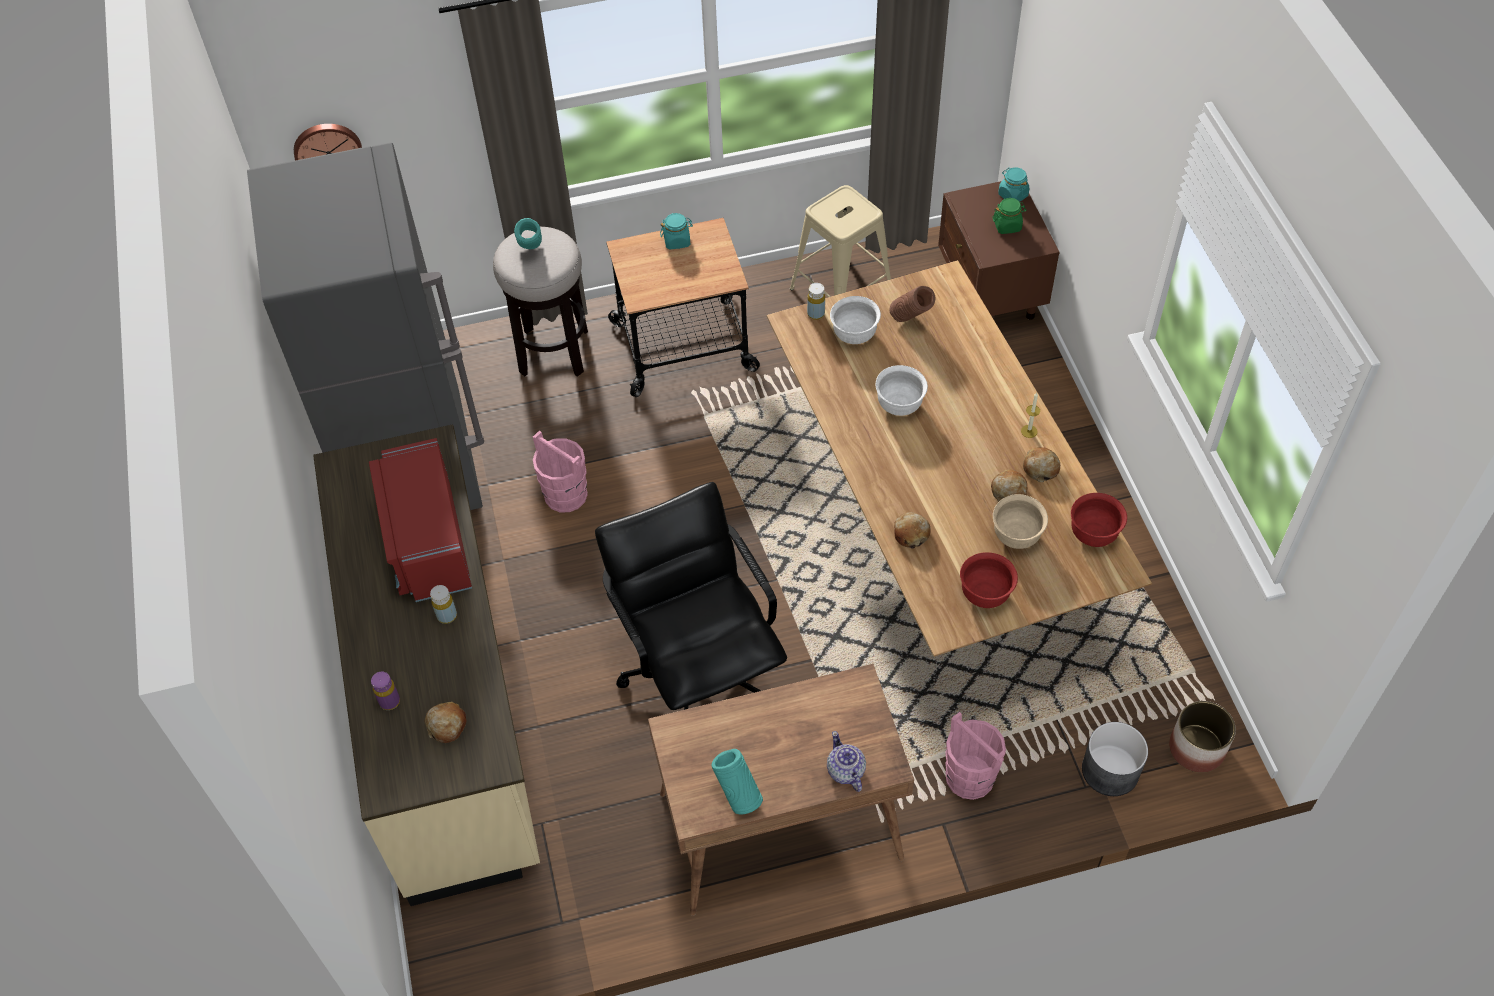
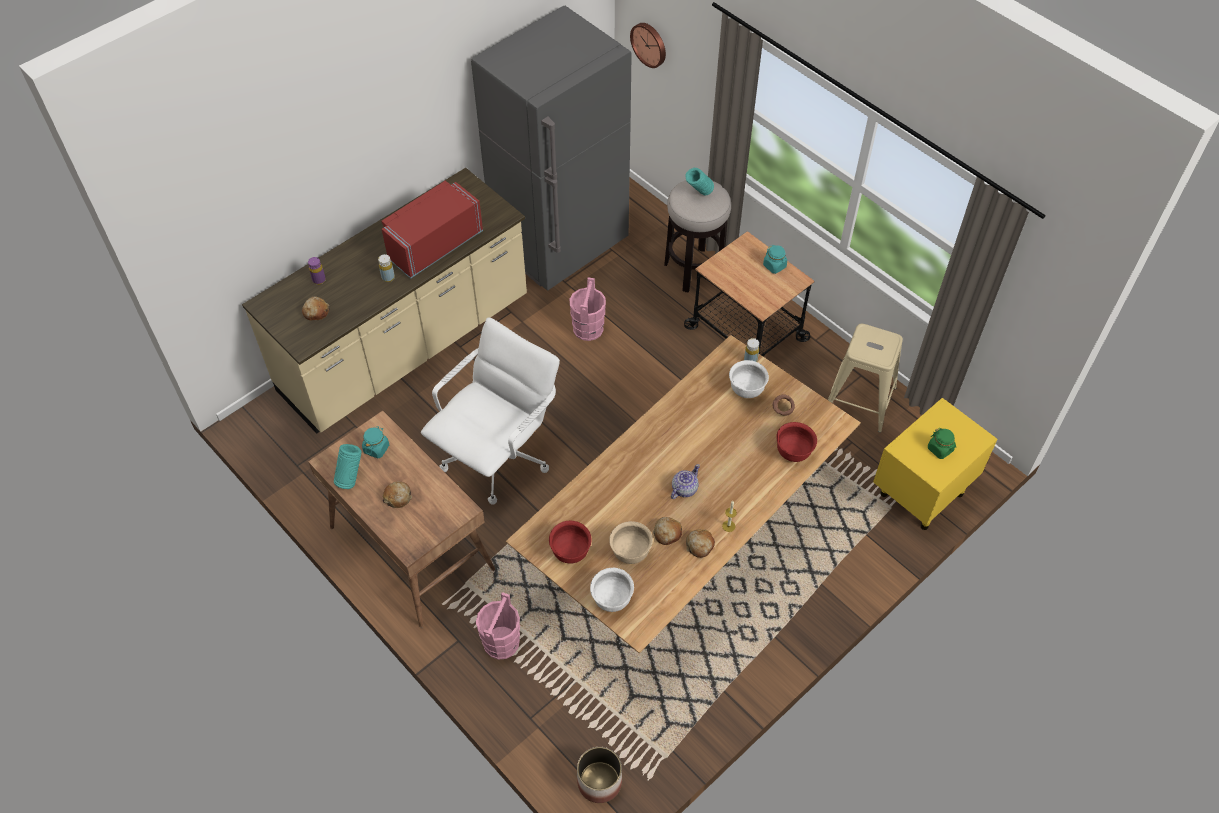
camera: 60 degrees right, 0 degrees up
(698, 672) = (498, 456): black office chair -> white office chair
(845, 771) = (394, 527): teapot -> teapot (684, 489)
(899, 405) = (701, 440): white bowl -> white bowl (612, 599)
(911, 533) = (596, 489): bread -> bread (398, 497)
(990, 300) = (920, 494): brown nightstand -> yellow nightstand
(1012, 195) = (974, 441): turquoise jar -> turquoise jar (376, 448)
(1093, 534) = (660, 600): red bowl -> red bowl (793, 452)
(1110, 771) = (551, 729): grey planter -> none

